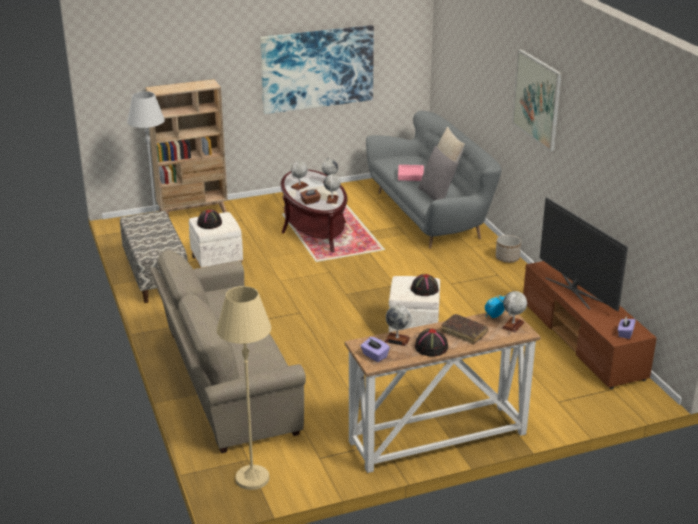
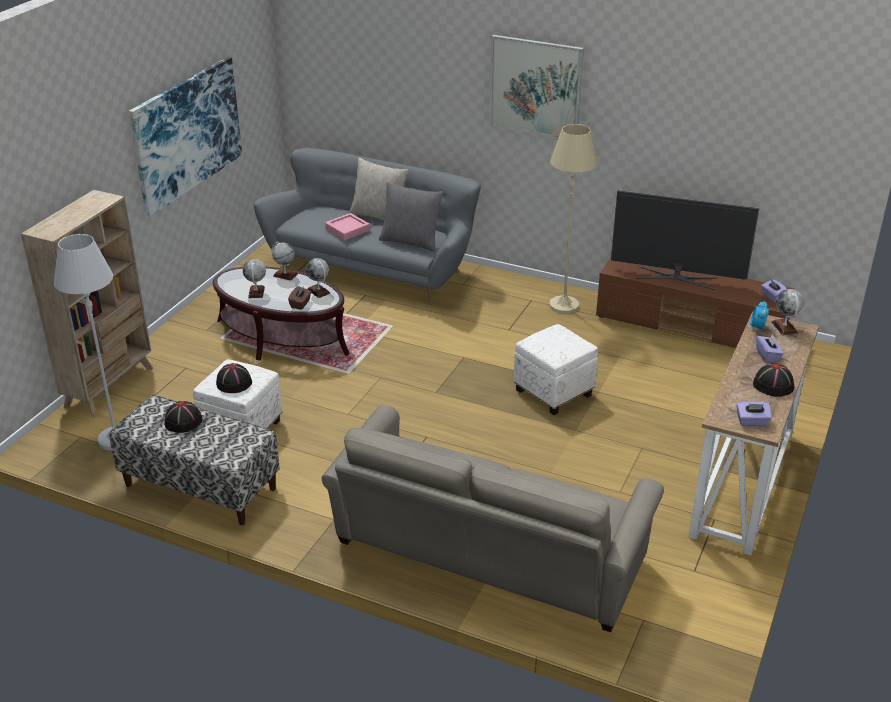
camera: 45 degrees left, 5 degrees up
(252, 478) = (679, 635): beige floor lamp -> beige floor lamp (564, 305)
(397, 340) = (737, 395): globe -> none
(424, 289) = (570, 341): black hat -> black hat (183, 422)
(464, 333) = (767, 356): brown book -> purple tissue box
(507, 258) = (512, 280): planter -> none

